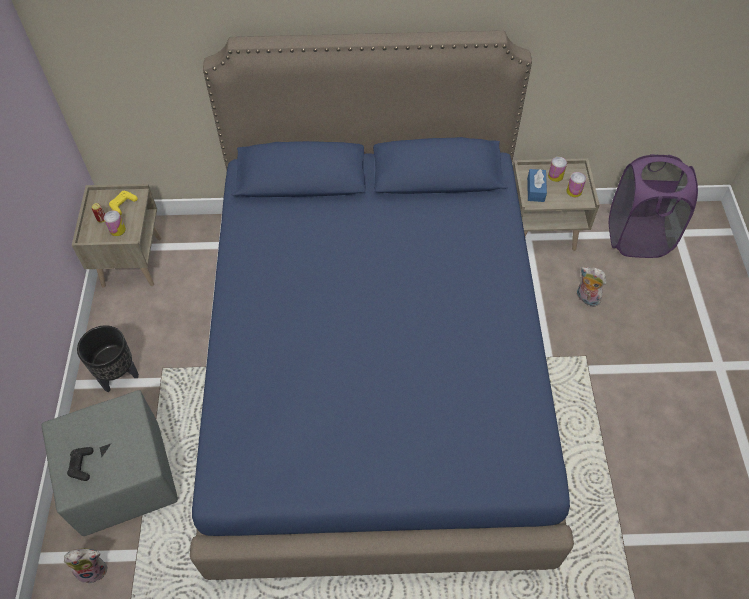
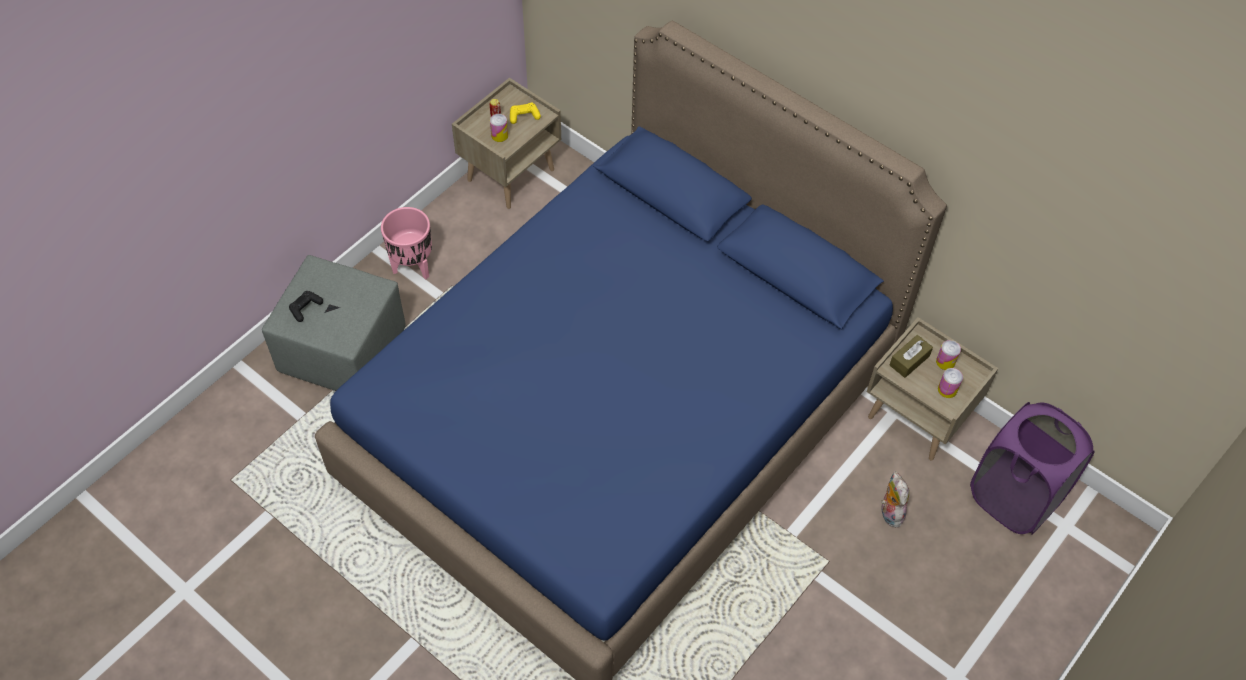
camera: 40 degrees right, 0 degrees up
(93, 569) = (265, 402): plush toy -> none
(119, 376) = (413, 267): black planter -> pink planter
(535, 190) = (909, 360): blue tissue box -> brown tissue box

